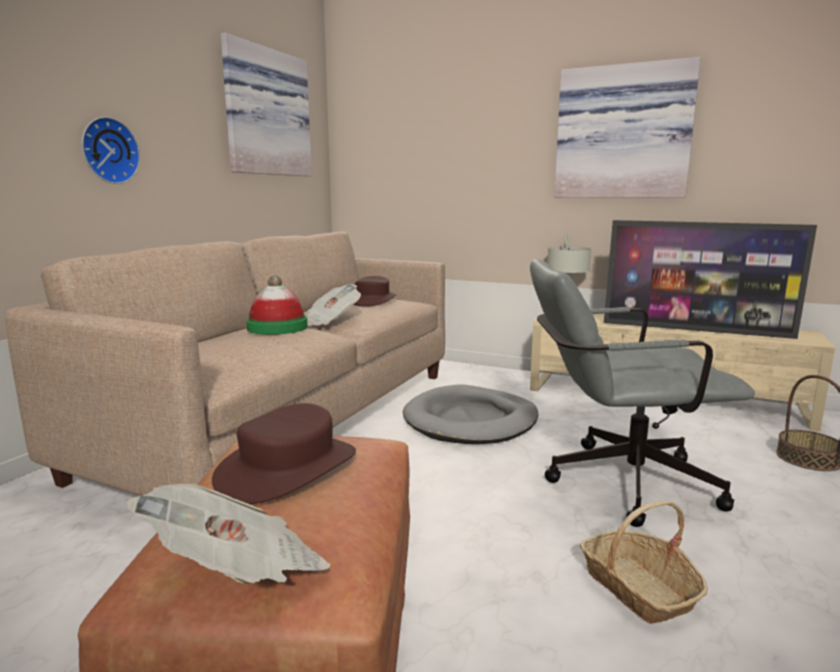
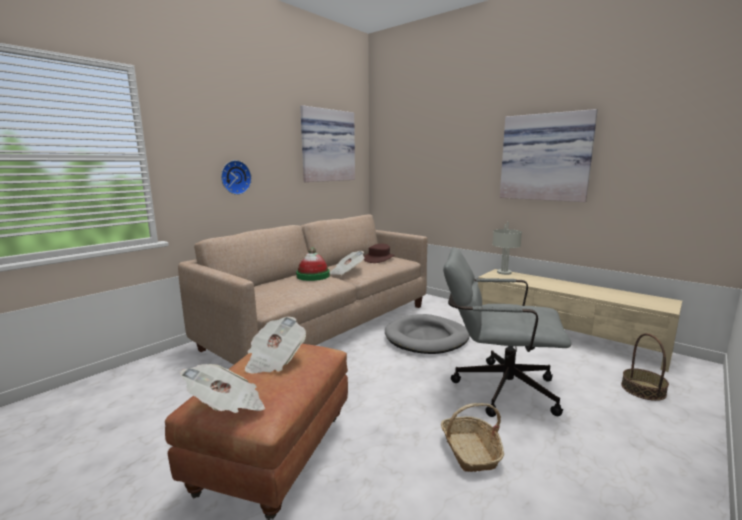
camera: 15 degrees right, 0 degrees up
(288, 468) = (274, 360): brown hat -> newspaper
(695, 330) = (584, 293): television -> none

